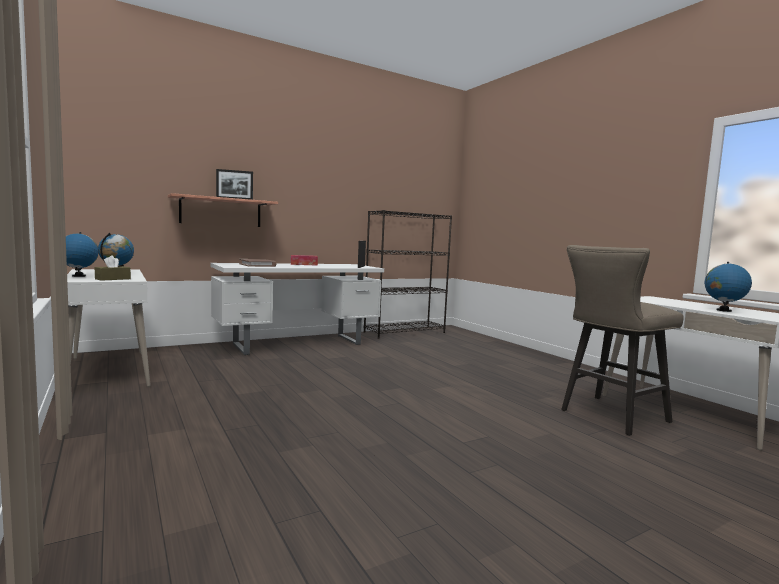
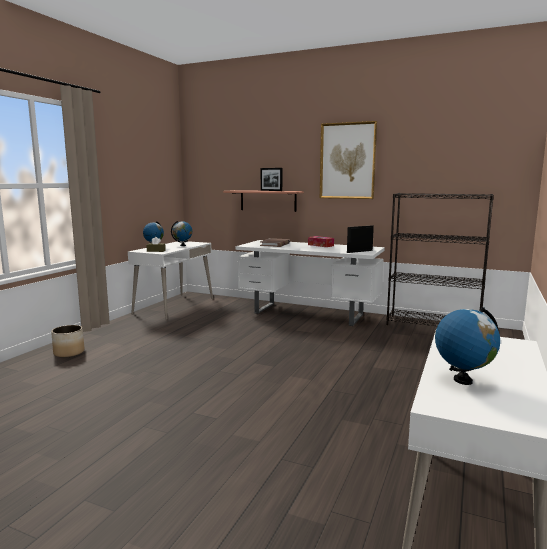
camera: 55 degrees right, 5 degrees up
(120, 469) = (69, 352): none -> planter
(318, 174) = (347, 161): none -> picture
(609, 416) = (354, 464): beige stool -> none

